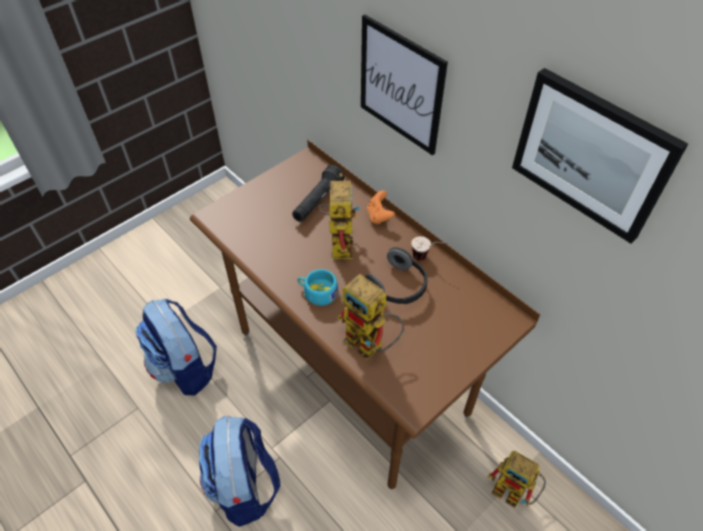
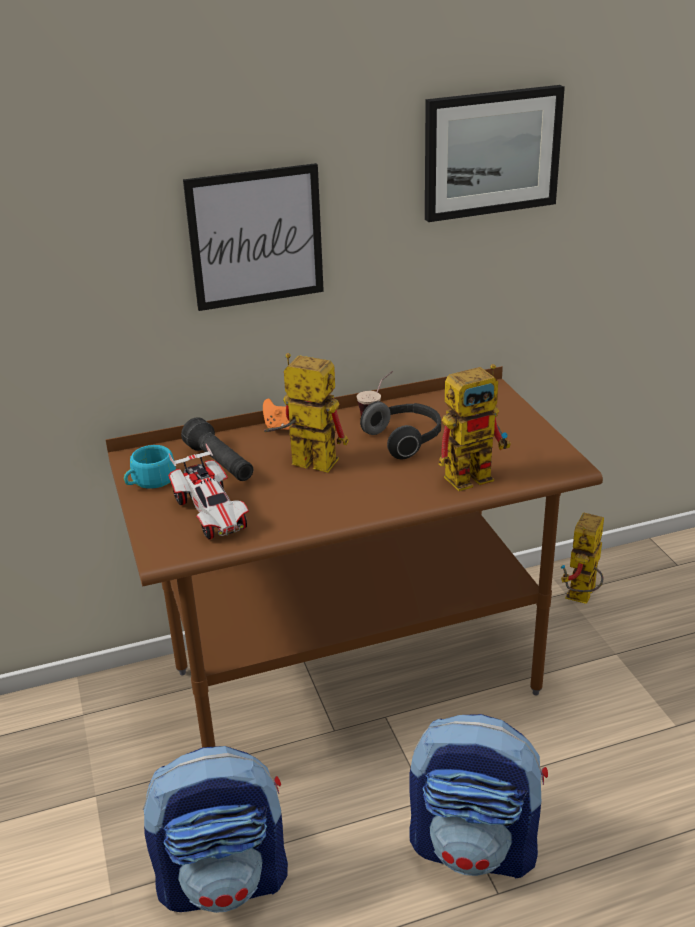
camera: 65 degrees left, 20 degrees down
(260, 220) = (212, 514): none -> toy car
(317, 292) = (373, 493): turquoise cup -> turquoise cup (150, 481)
(514, 493) = (582, 598): toy robot -> toy robot turned 150 degrees clockwise

